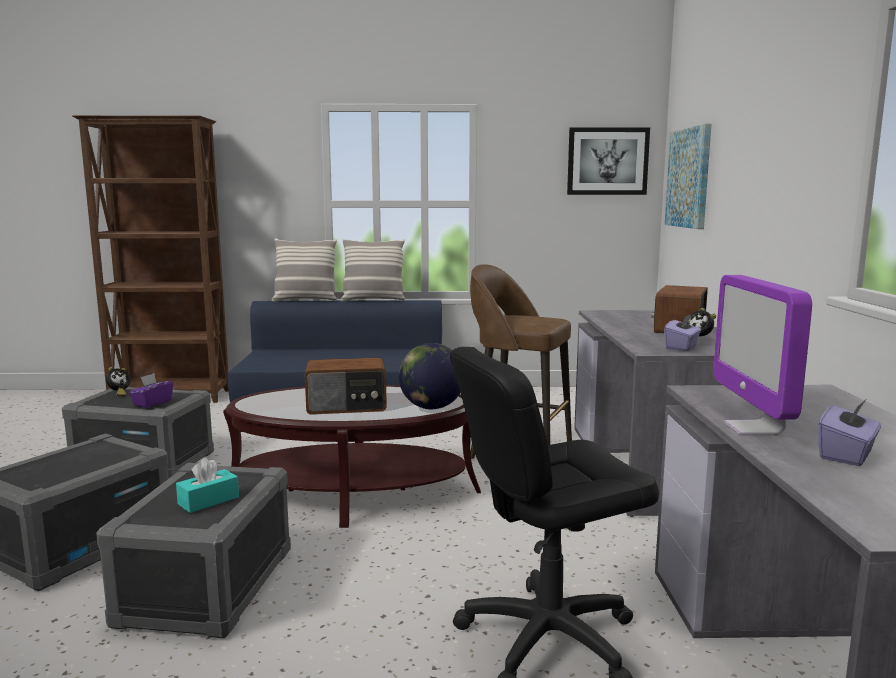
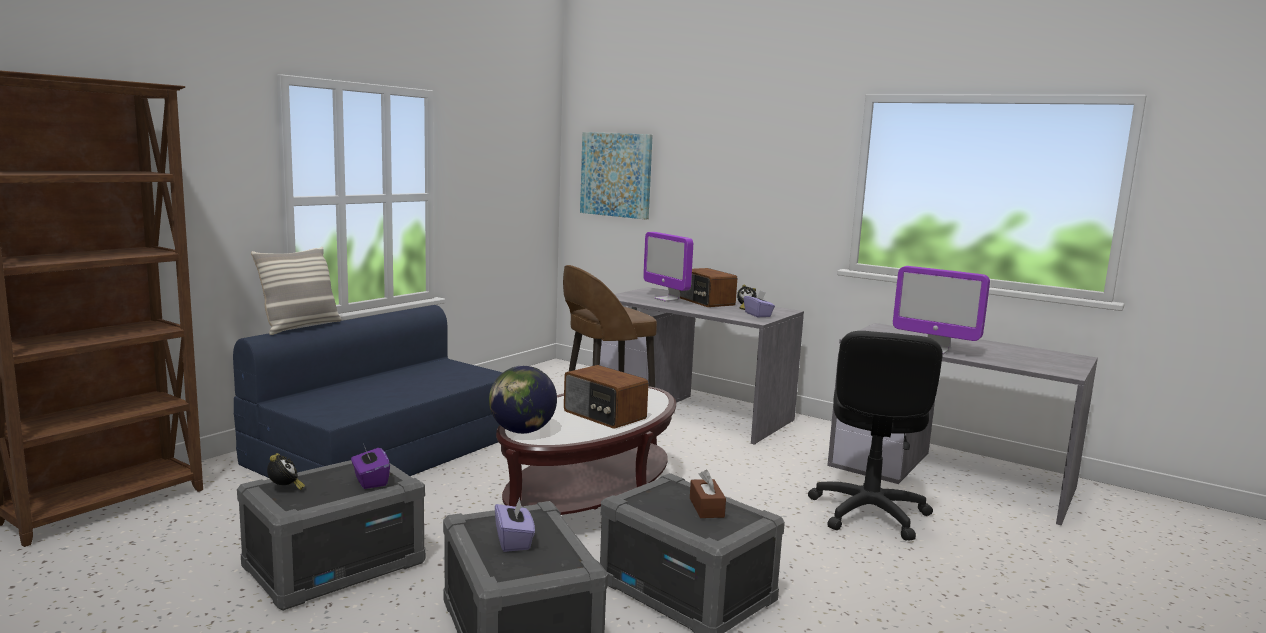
camera: 55 degrees left, 0 degrees up
(208, 500) = (706, 507): turquoise tissue box -> brown tissue box
(347, 406) = (604, 415): radio -> radio turned 105 degrees clockwise
(373, 300) = (371, 314): pillow -> none
(432, 408) = (655, 398): globe -> globe (522, 431)
(607, 161) = (527, 153): picture -> none
(642, 320) = (667, 299): none -> monitor
(846, 455) = (984, 352): purple tissue box -> purple tissue box (514, 541)

